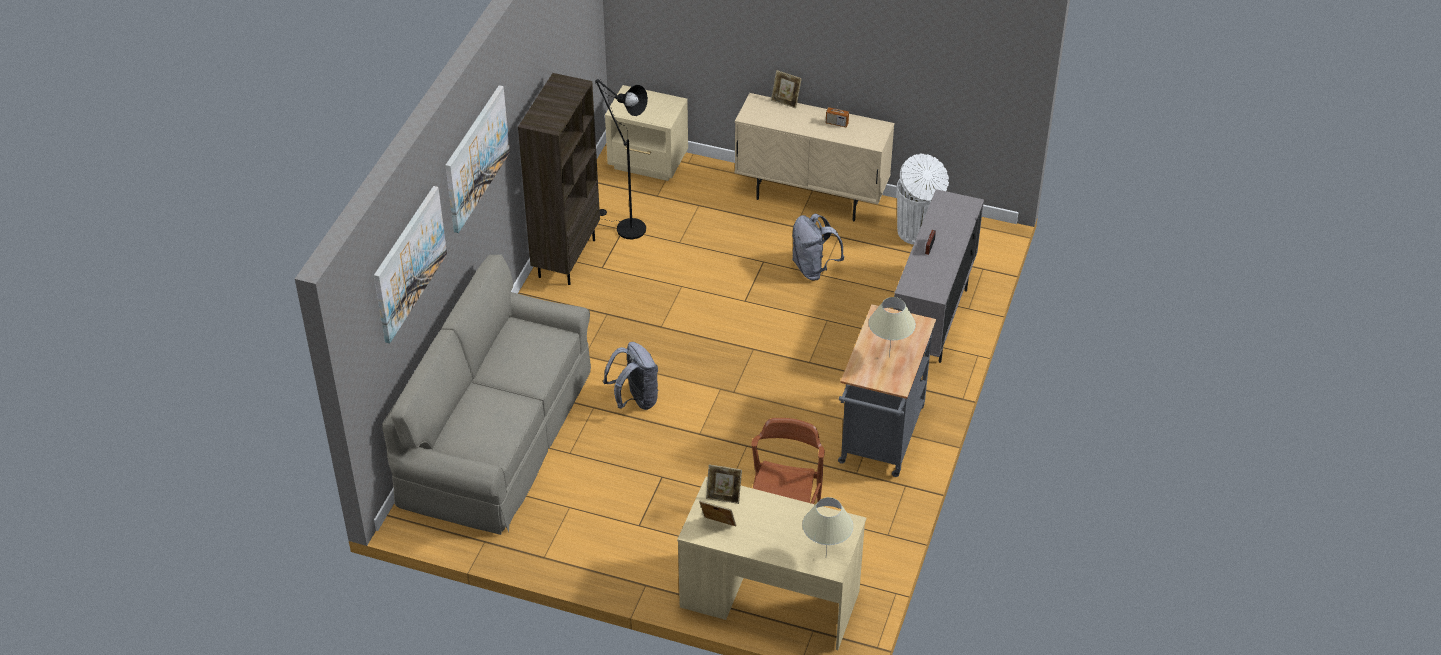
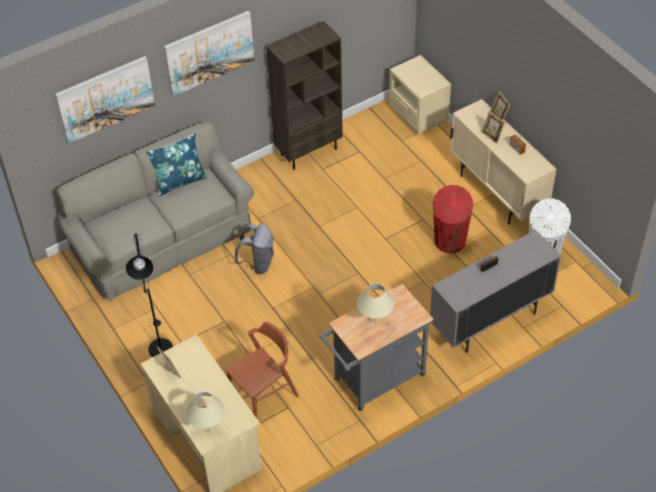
camera: 40 degrees right, 5 degrees up
(494, 346) = (179, 181): none -> blue pillow
(626, 227) = (362, 151): black floor lamp -> black floor lamp (159, 345)
(723, 496) = (193, 354): picture frame -> picture frame (492, 136)
(813, 269) = (449, 242): grey backpack -> red trash can

